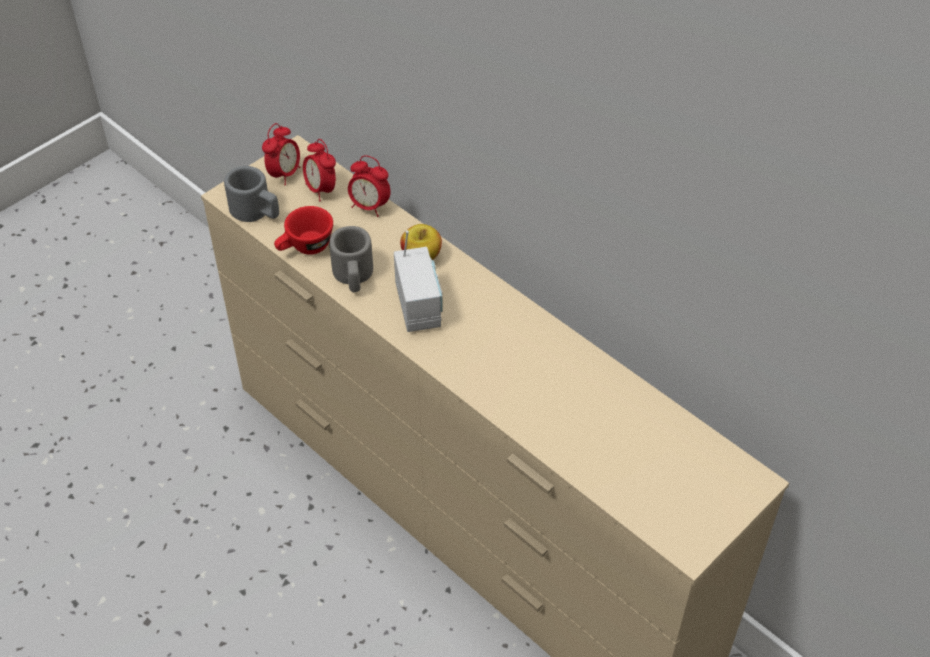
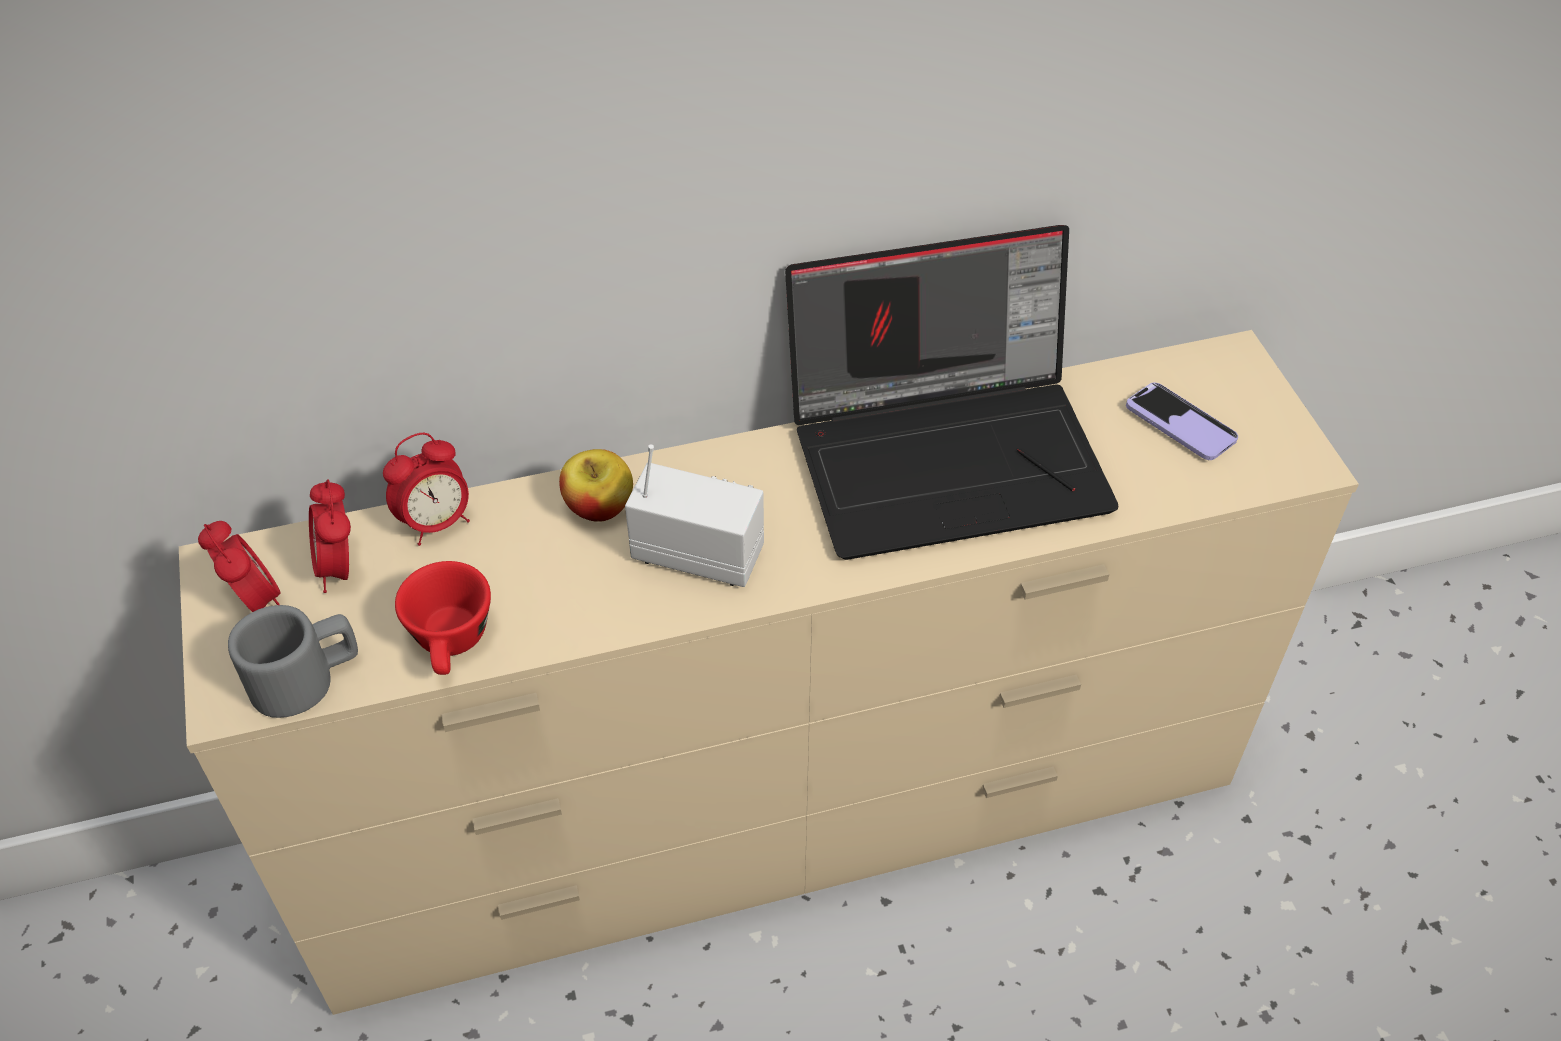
camera: 60 degrees left, 0 degrees up
(321, 190) = (340, 568): alarm clock -> alarm clock turned 75 degrees clockwise
(353, 276) = (569, 607): grey mug -> none
(564, 376) = (949, 452): none -> laptop
(672, 473) = (1180, 424): none -> phone

